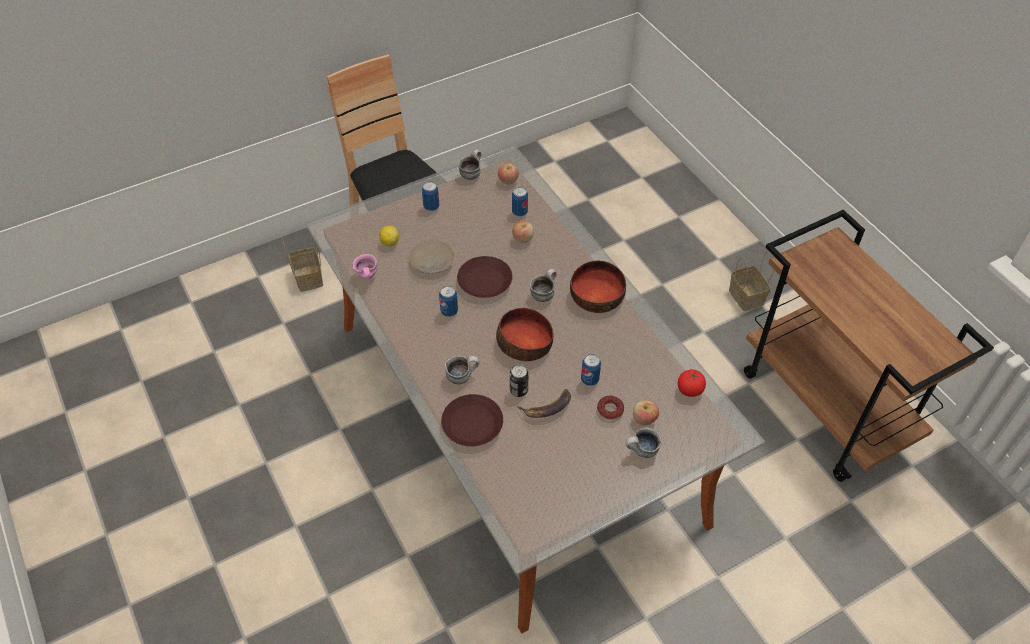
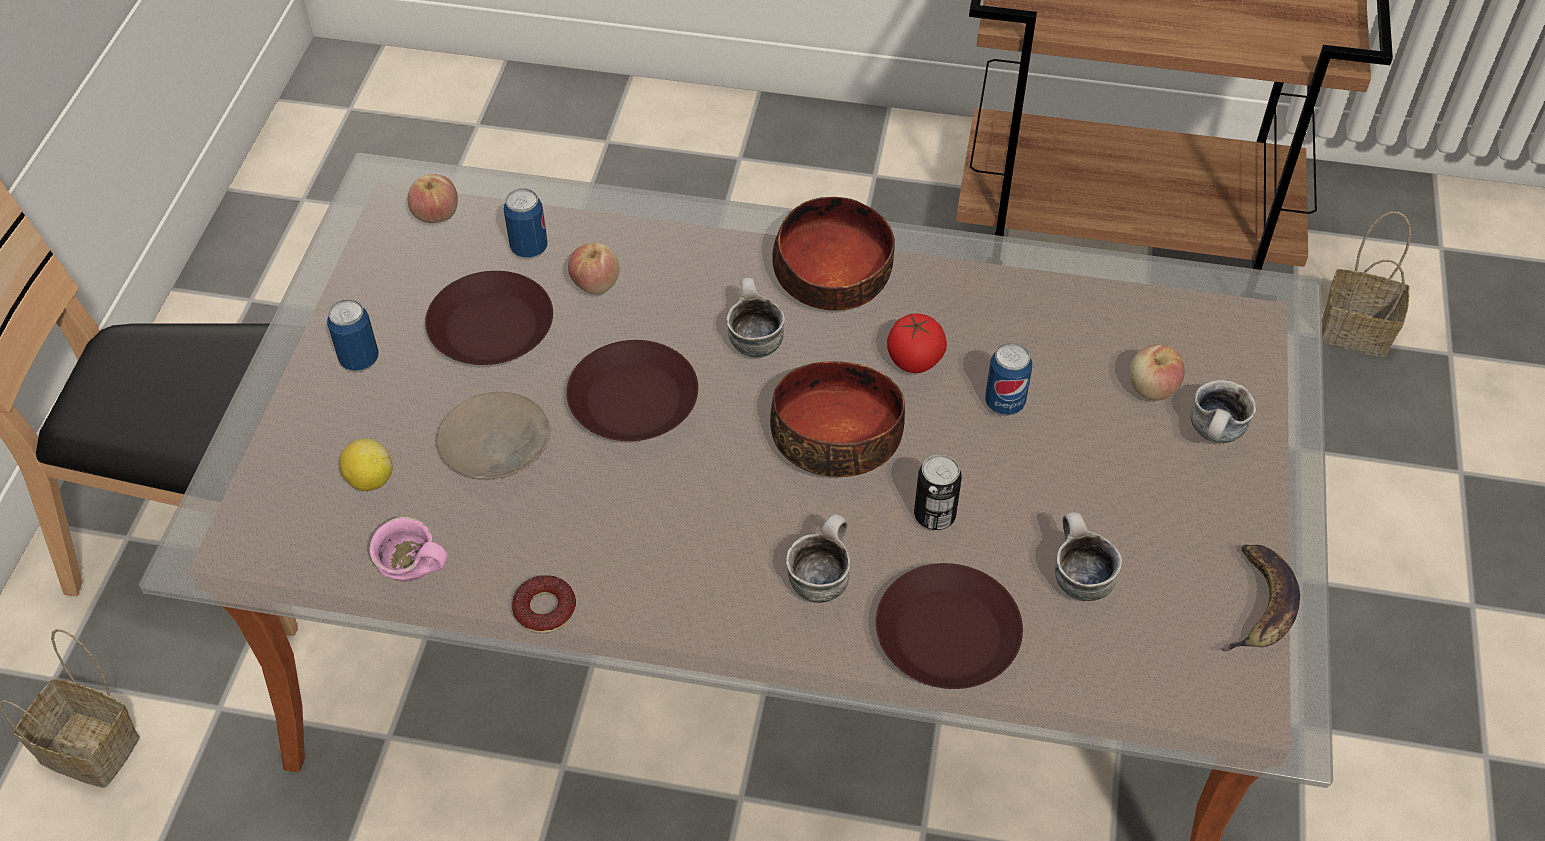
camera: 50 degrees left, 0 degrees up
(449, 311) = (647, 498): can -> none
(471, 173) = (351, 251): mug -> mug (1076, 577)
(477, 226) = (491, 327): none -> brown plate
(547, 408) = (1011, 500): banana -> banana (1260, 605)
(610, 409) = (1093, 419): donut -> donut (545, 609)
(689, 390) = (1144, 294): tomato -> tomato (914, 360)
(747, 297) = (846, 180): basket -> basket (1358, 331)

